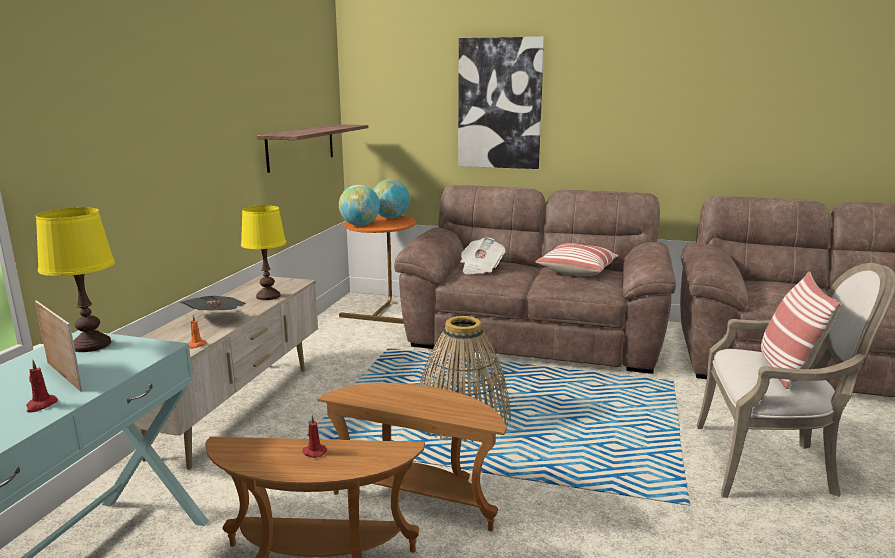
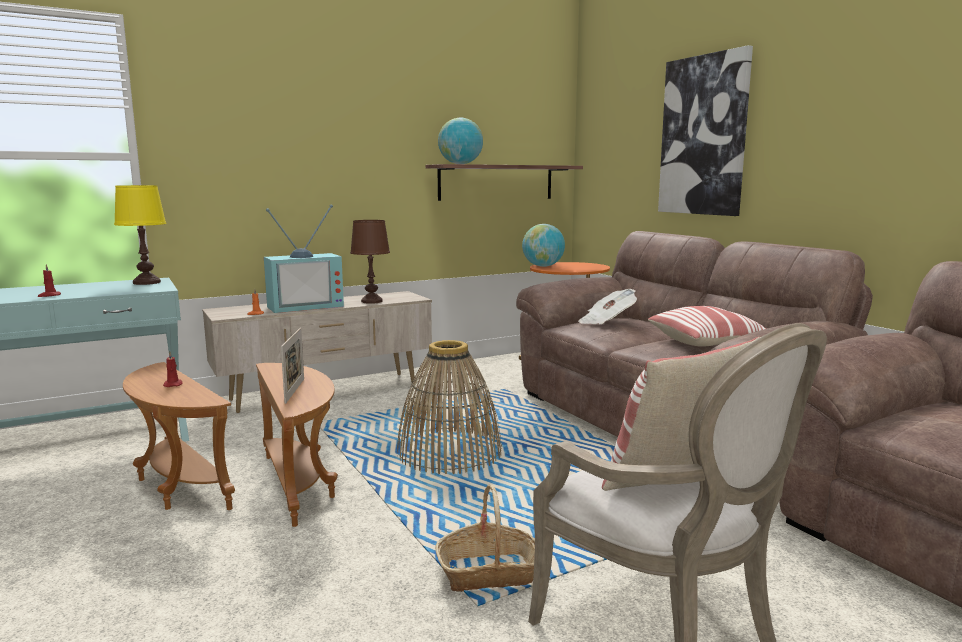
camera: 45 degrees right, 5 degrees down
(64, 376) = (93, 289): picture frame -> picture frame (294, 390)
(217, 320) = (305, 306): newspaper -> television
(268, 296) = (372, 301): yellow table lamp -> brown table lamp
(391, 217) = (590, 265): globe -> globe (460, 164)
(654, 483) = (489, 572): none -> basket

